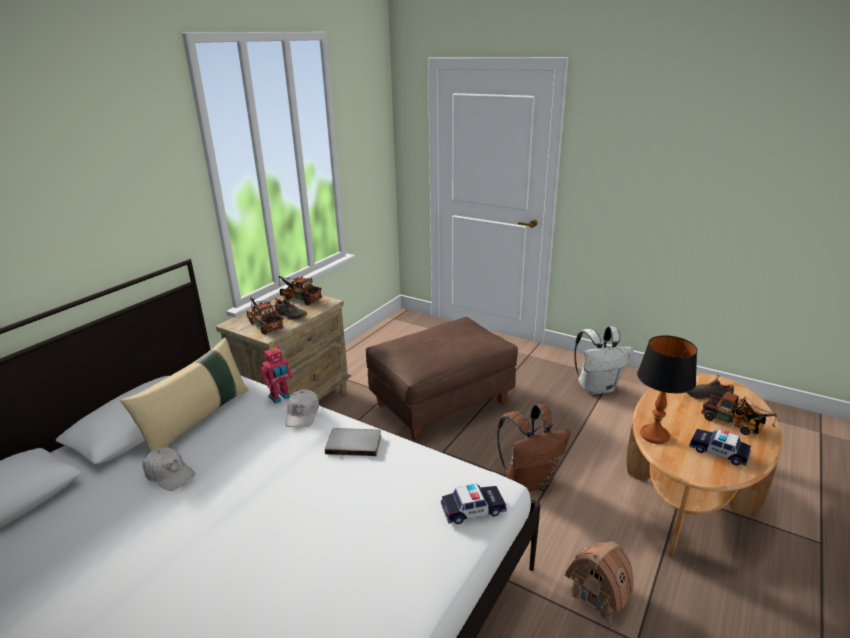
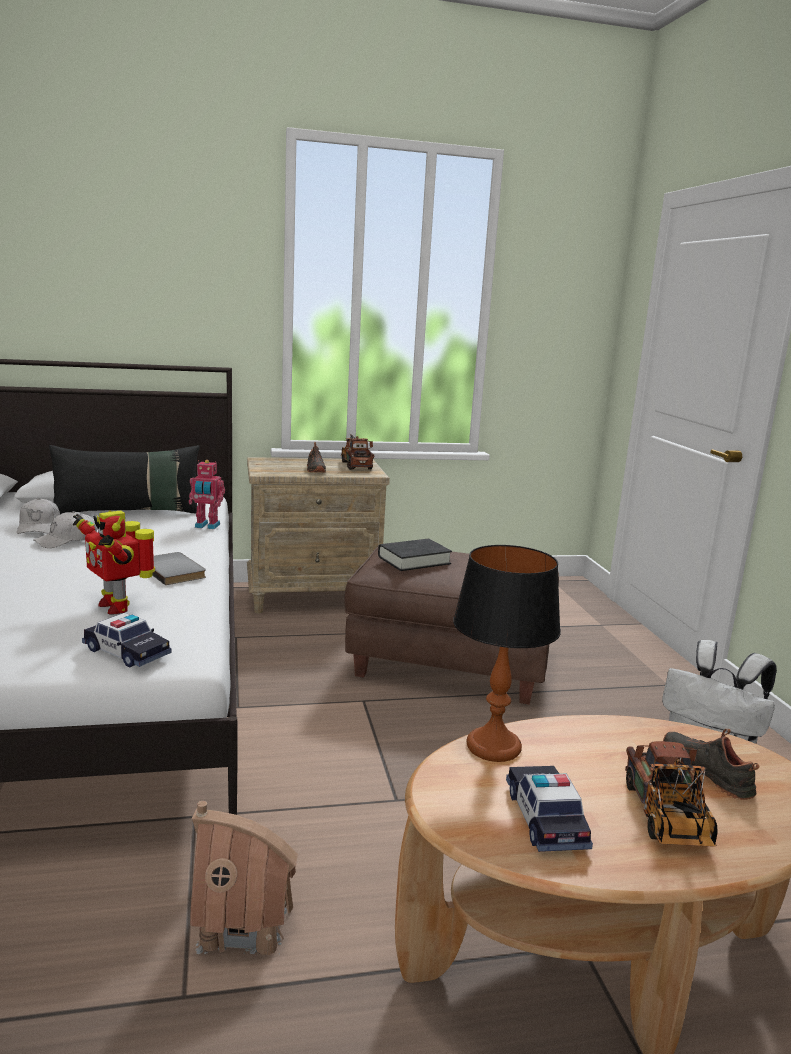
camera: 45 degrees right, 10 degrees down
(197, 419) = (128, 512): beige pillow -> black pillow
(264, 324) = (280, 467): toy truck -> none
(302, 414) = (192, 540): white cap -> white cap (67, 540)
(391, 489) = (116, 606): none -> toy robot
(419, 352) = (414, 560): none -> black book
(529, 480) = (400, 780): brown backpack -> none

